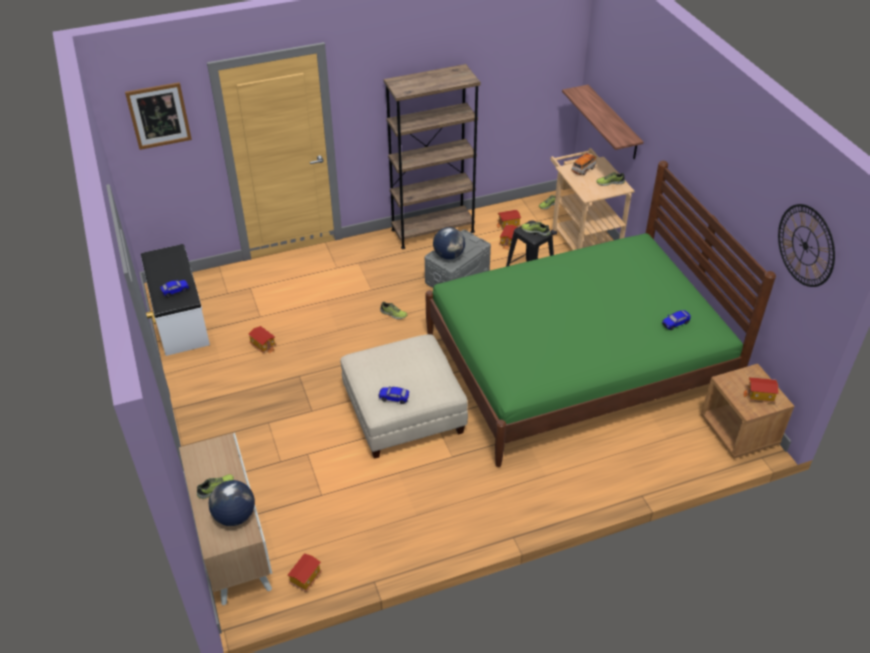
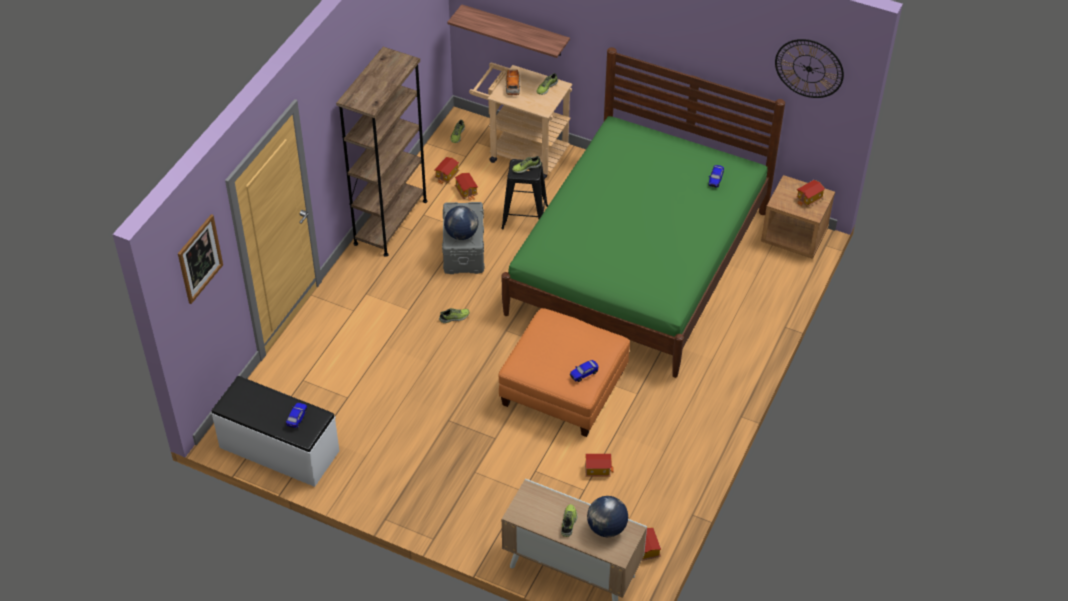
camera: 45 degrees left, 5 degrees up
(263, 345) = (385, 418): toy house -> toy house (598, 470)
(404, 412) = (564, 388): beige ottoman -> orange ottoman

